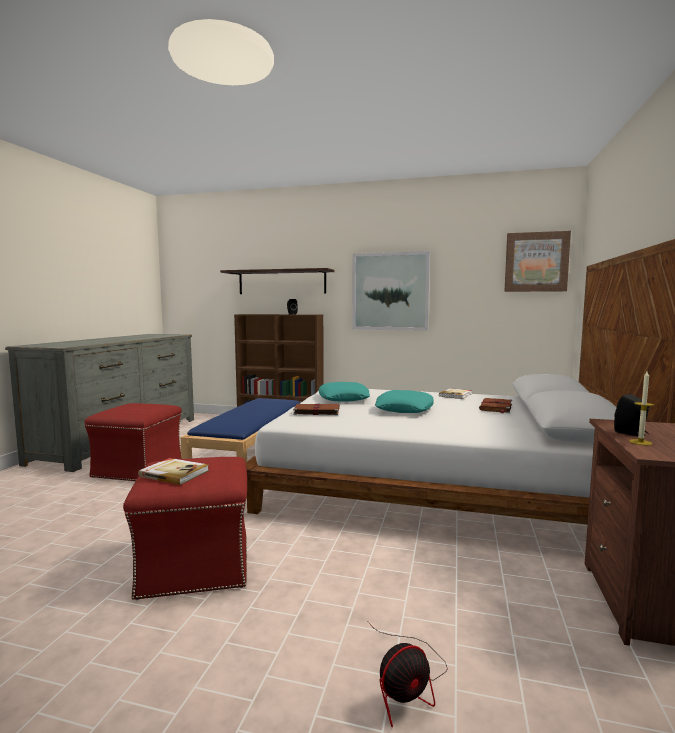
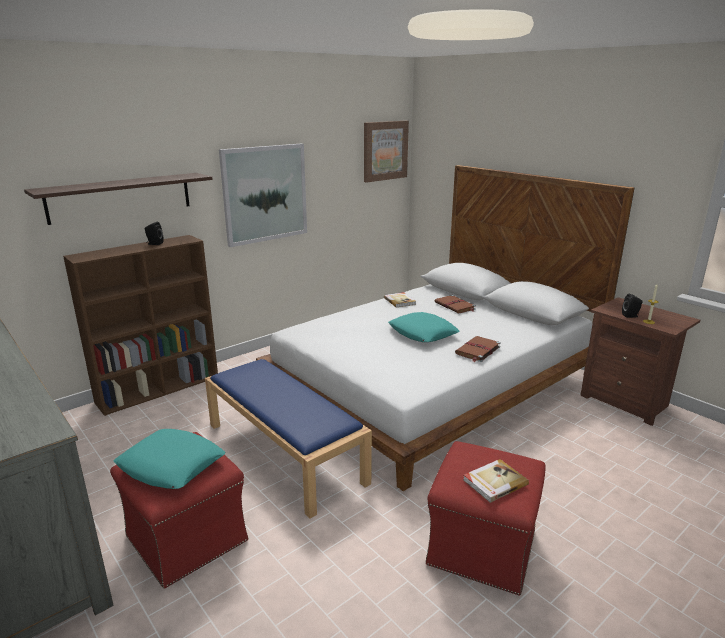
camera: 55 degrees left, 15 degrees up
(315, 411) = (388, 367): brown book -> brown book (477, 350)
(343, 398) = (348, 340): turquoise pillow -> turquoise pillow (171, 465)
(407, 683) = (659, 501): fan -> none

